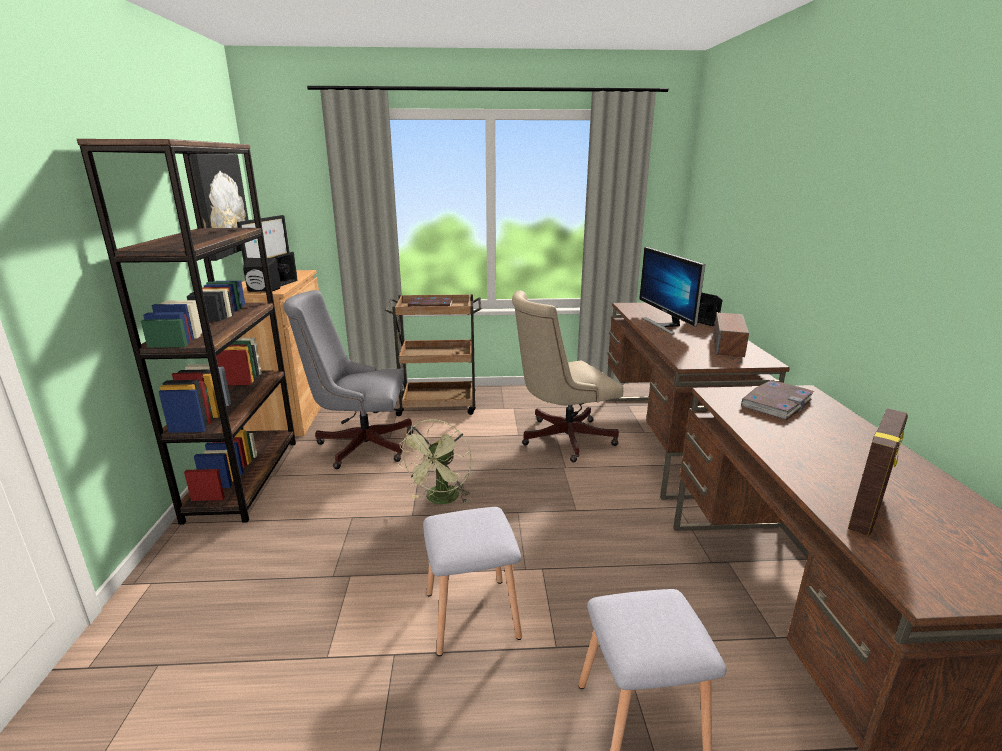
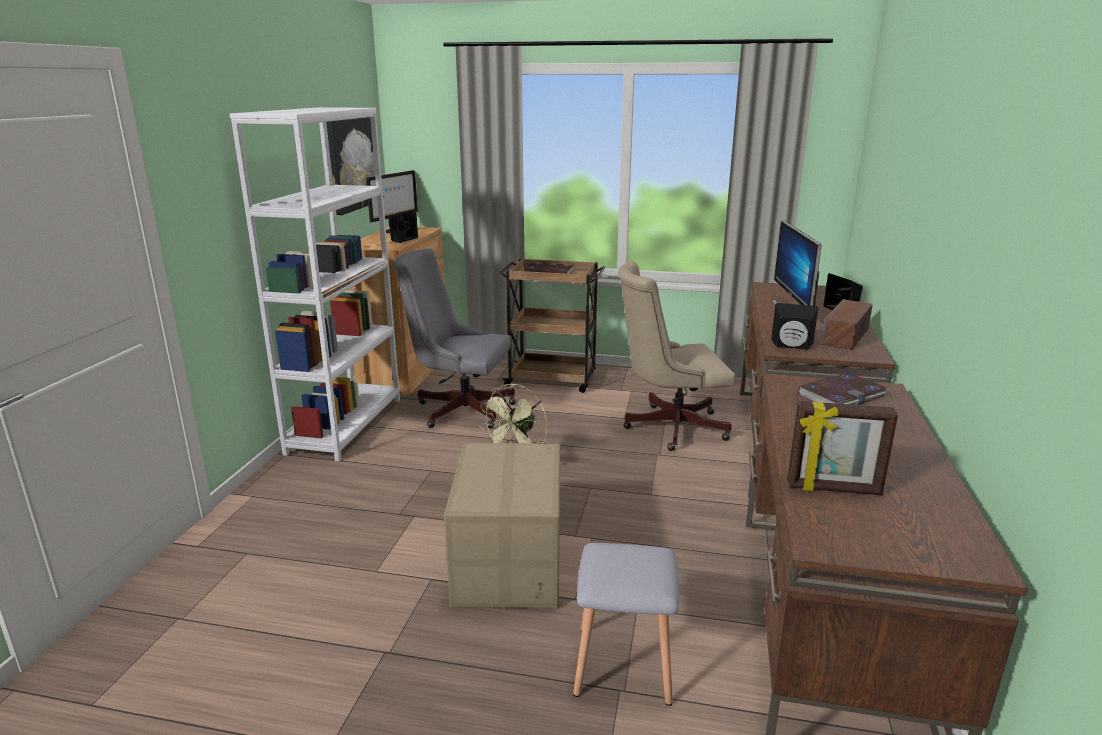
camera: 15 degrees right, 0 degrees up
(244, 478) = (346, 425): brown bookcase -> white bookcase
(261, 290) = (380, 246): black speaker -> black speaker (791, 346)
(473, 616) = (510, 563): grey stool -> cardboard box
(867, 512) = (833, 489): picture frame -> picture frame turned 45 degrees clockwise

